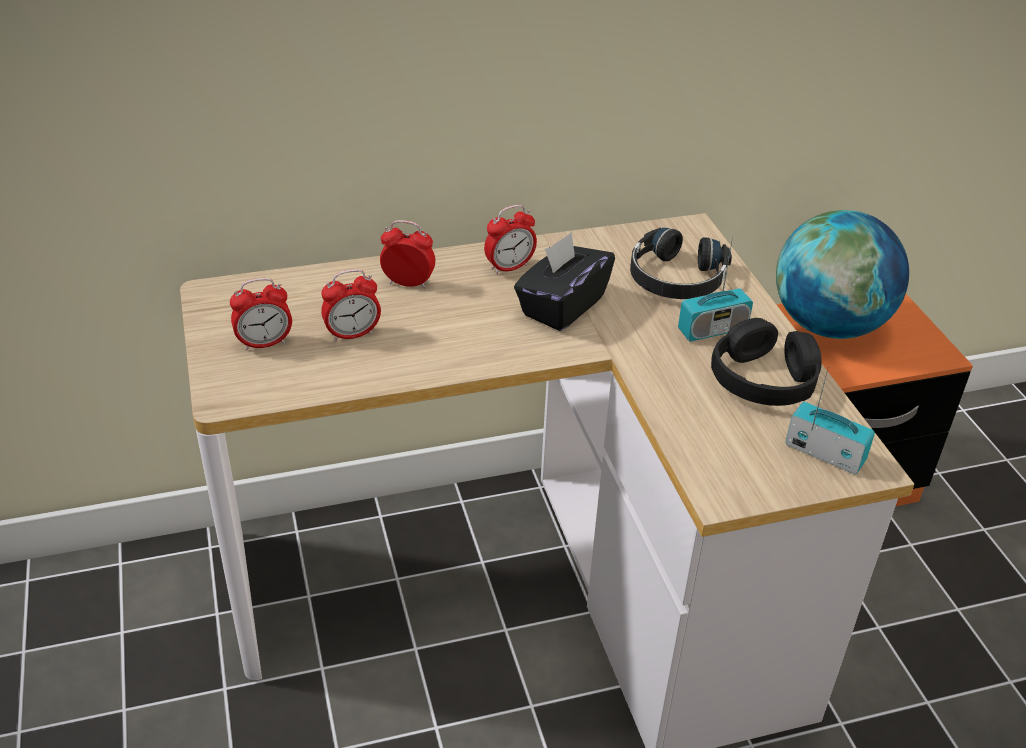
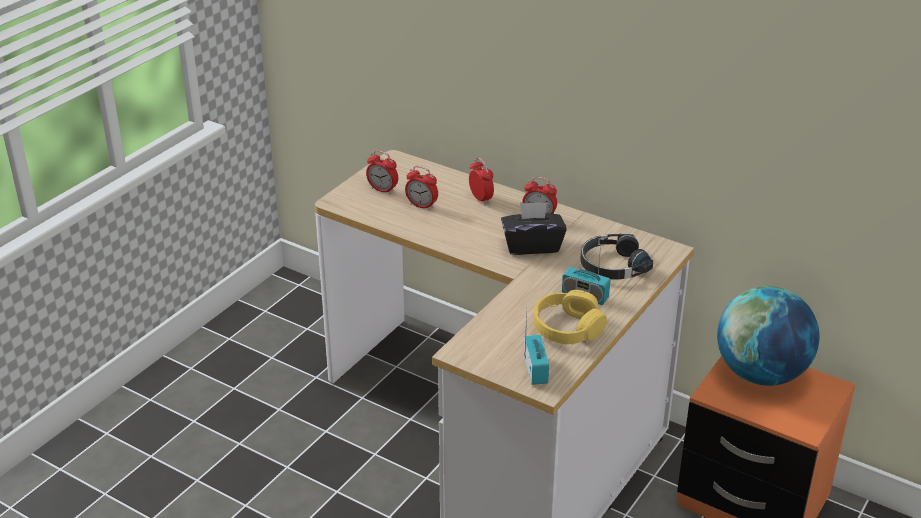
camera: 50 degrees right, 5 degrees down
(763, 379) = (567, 328): black headphones -> yellow headphones

